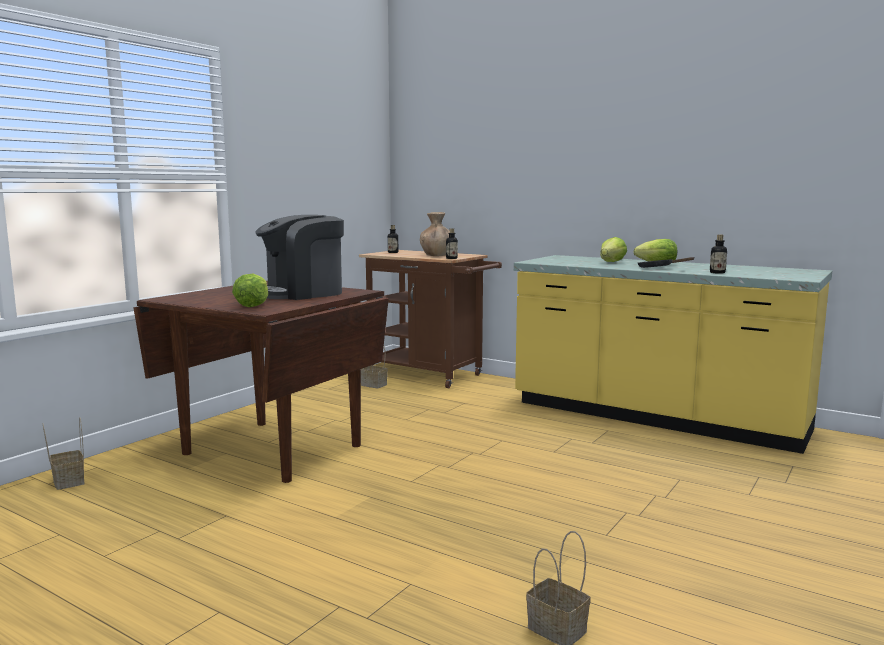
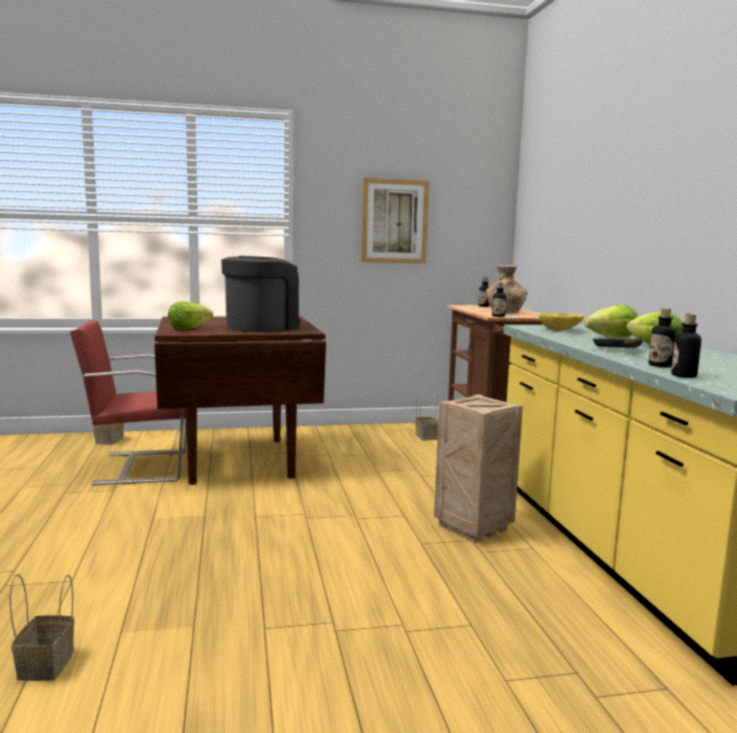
camera: 45 degrees right, 0 degrees up
(189, 488) = (140, 466): none -> red chair
(302, 293) = (262, 327): coffee machine -> coffee machine turned 120 degrees clockwise
(309, 173) = (394, 221): none -> picture
(554, 431) = (473, 527): none -> crate
(563, 261) = (560, 330): none -> yellow bowl
(752, 275) = (683, 376): none -> bottle

